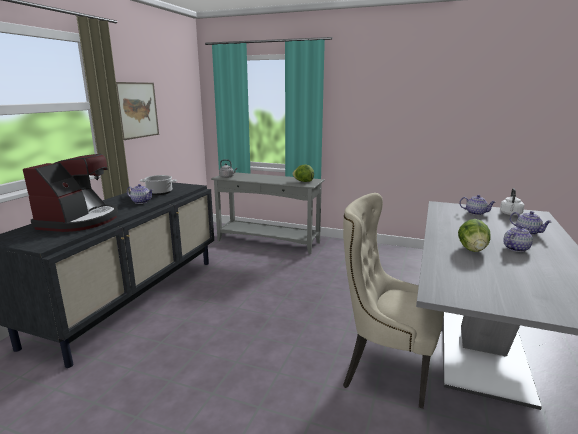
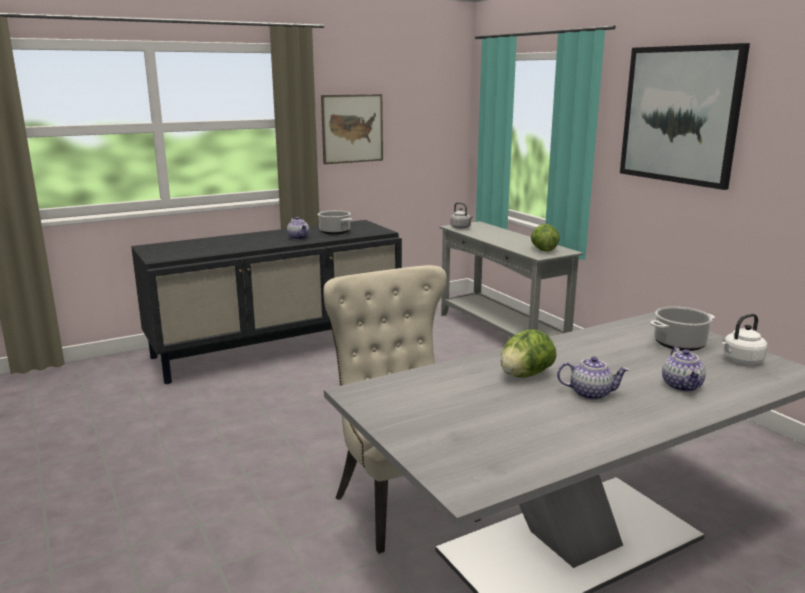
camera: 40 degrees right, 0 degrees up
(80, 221) = (218, 245): coffee machine -> none
(378, 91) = (680, 115): none -> picture
(476, 213) = (679, 343): teapot -> cooking pot

